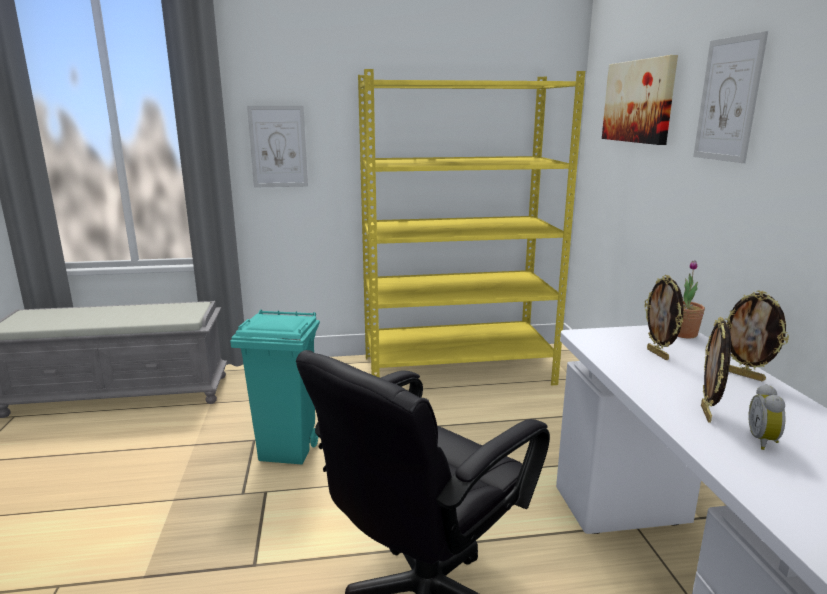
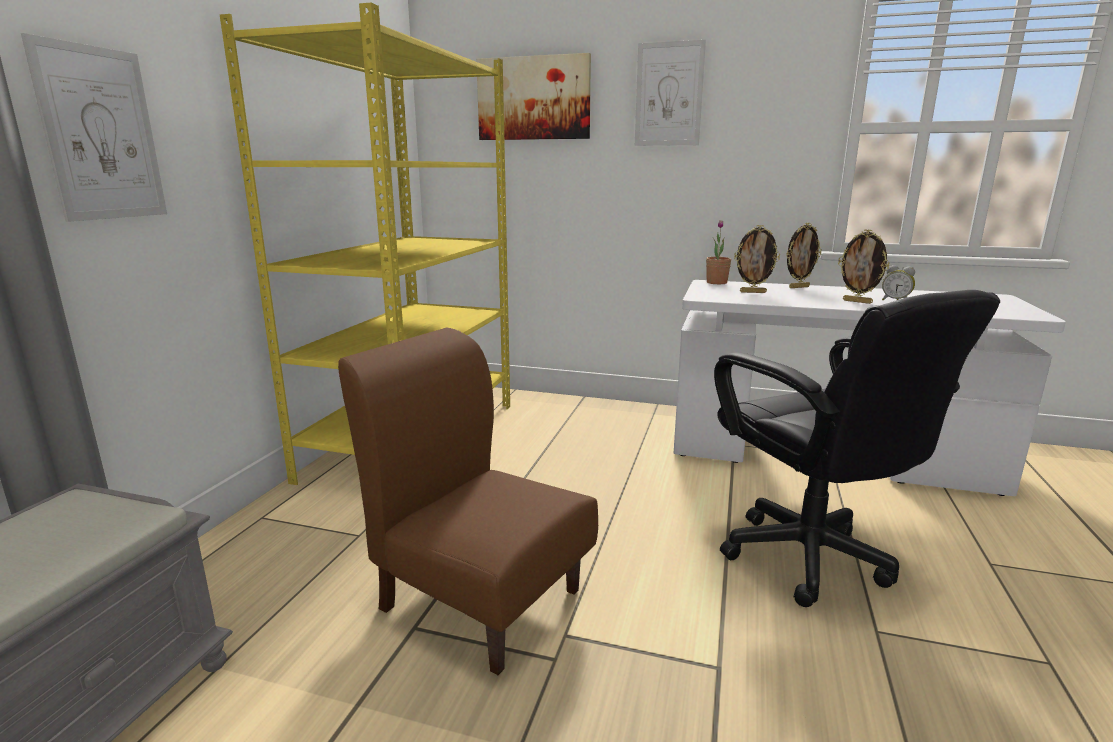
camera: 65 degrees left, 0 degrees up
(288, 451) = (480, 598): turquoise trash can -> brown chair

